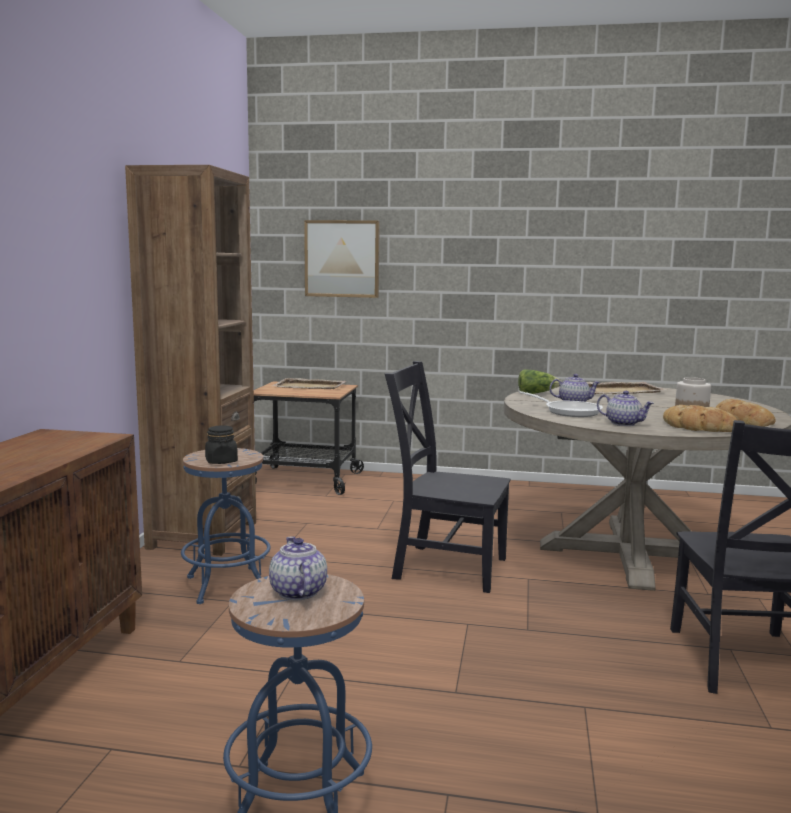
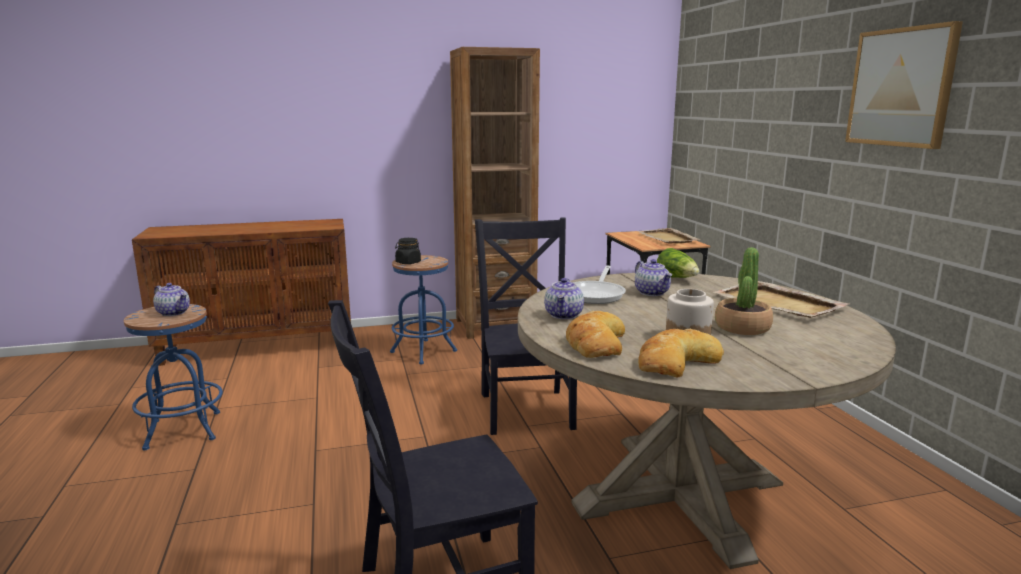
camera: 65 degrees right, 5 degrees up
(297, 592) = (174, 313): teapot -> teapot turned 75 degrees clockwise
(342, 259) = (721, 115): picture -> picture (901, 87)
(671, 403) = (742, 327): none -> potted plant

